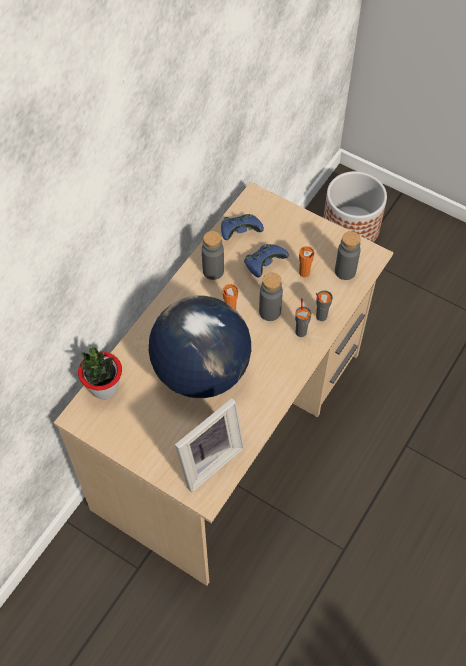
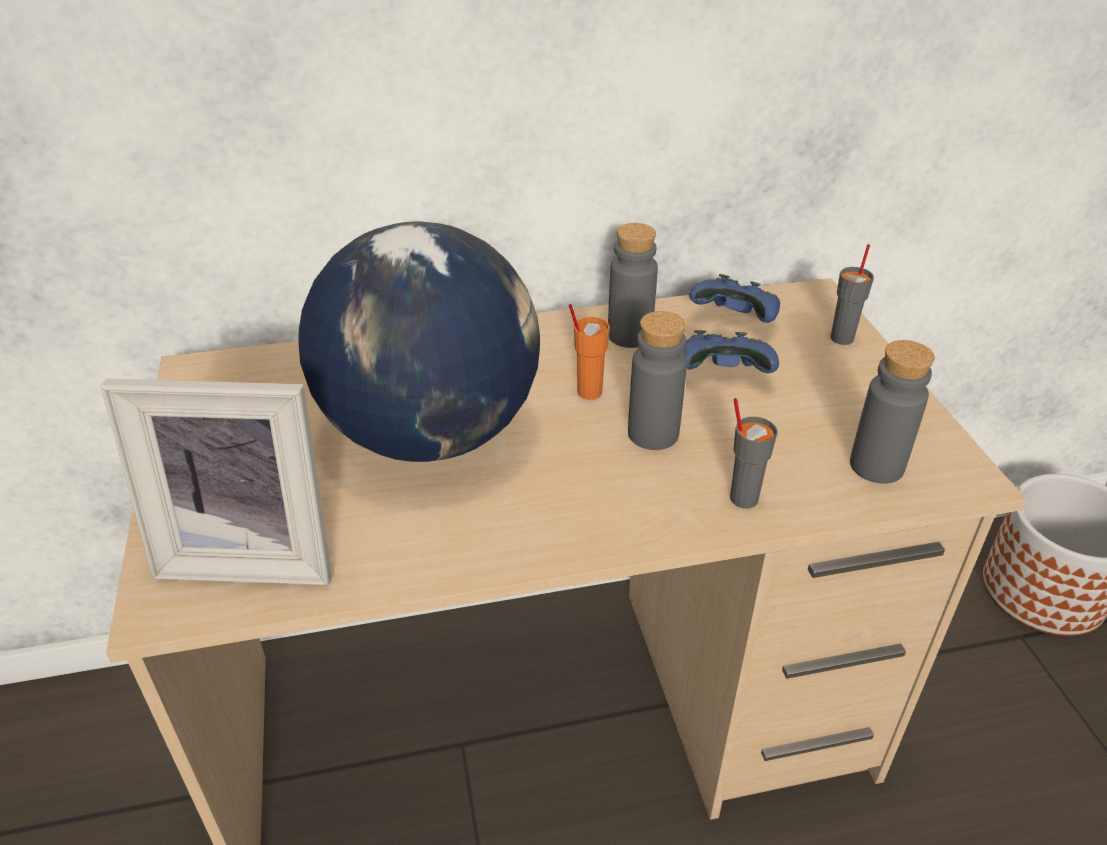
camera: 45 degrees right, 20 degrees down
(104, 388) = (277, 363): potted plant -> none
(301, 332) = (673, 495): grey cup -> grey cup (842, 338)
(304, 273) = (787, 423): orange cup -> none

